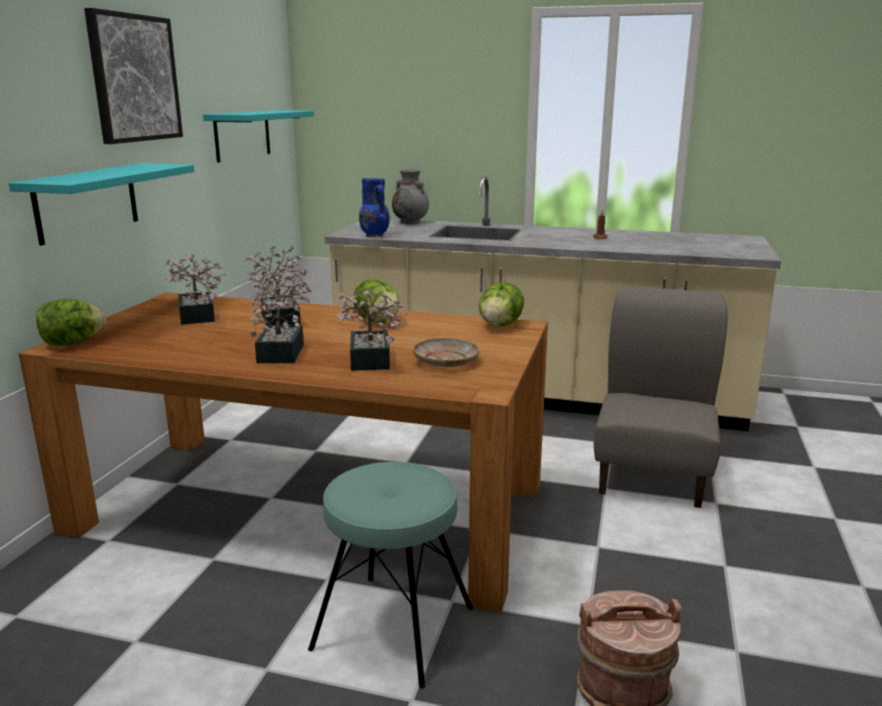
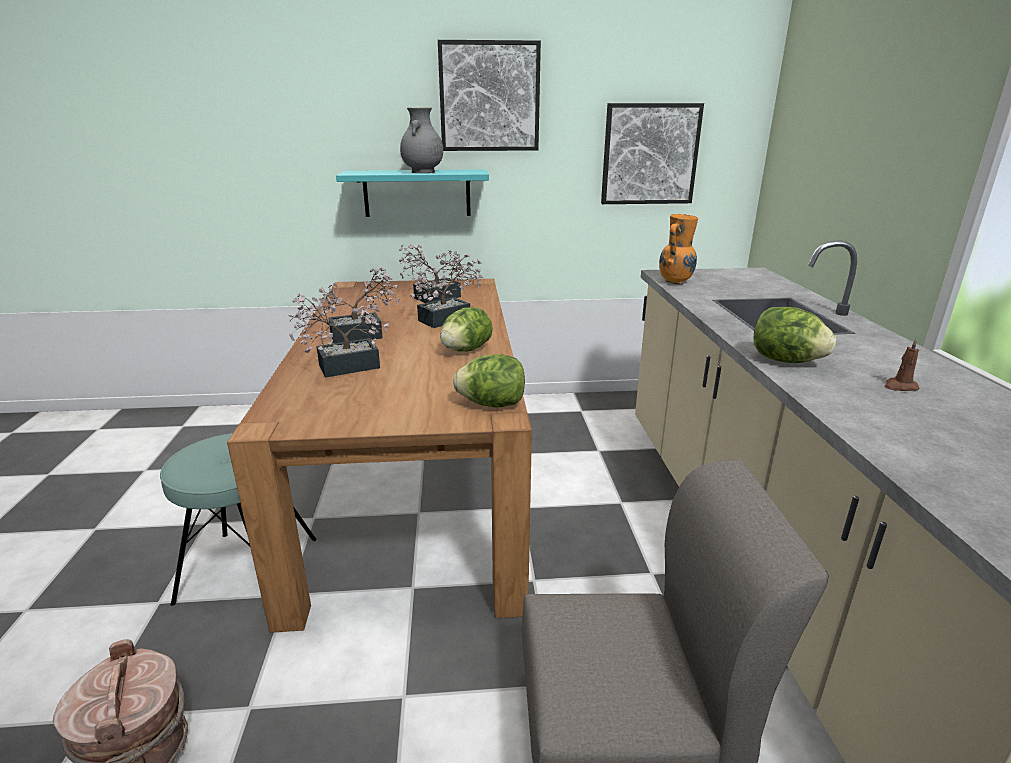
camera: 70 degrees right, 5 degrees up
(72, 343) = (357, 286): lettuce -> lettuce (785, 361)
(242, 135) = (649, 154): turquoise shelf -> picture
(374, 235) = (675, 282): blue vase -> orange vase
(411, 222) = (776, 283): grey vase -> grey vase (423, 172)
(446, 361) = (354, 396): beige plate -> none

